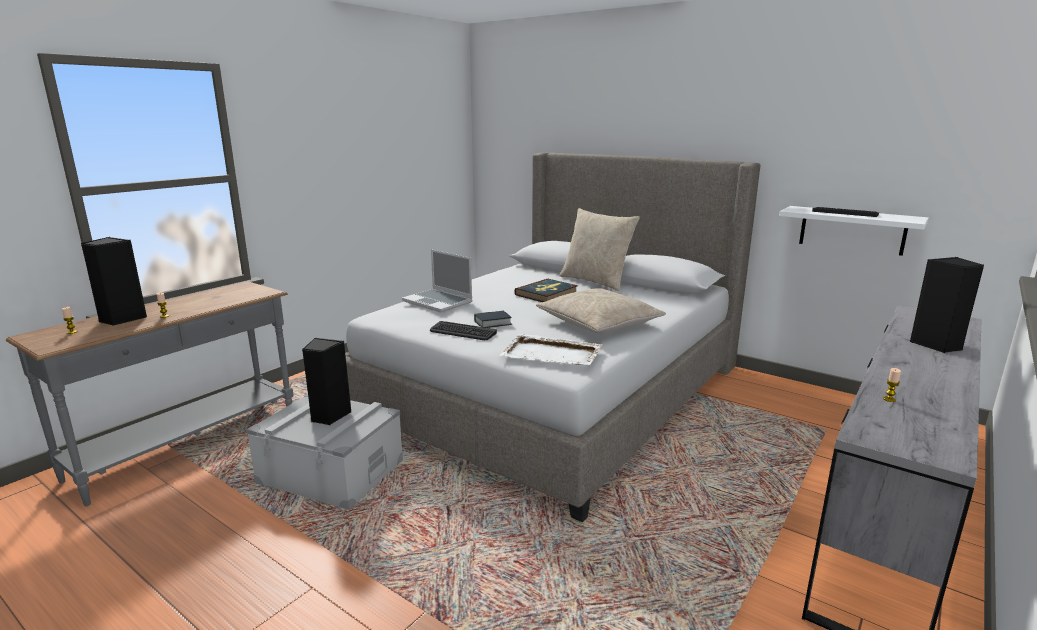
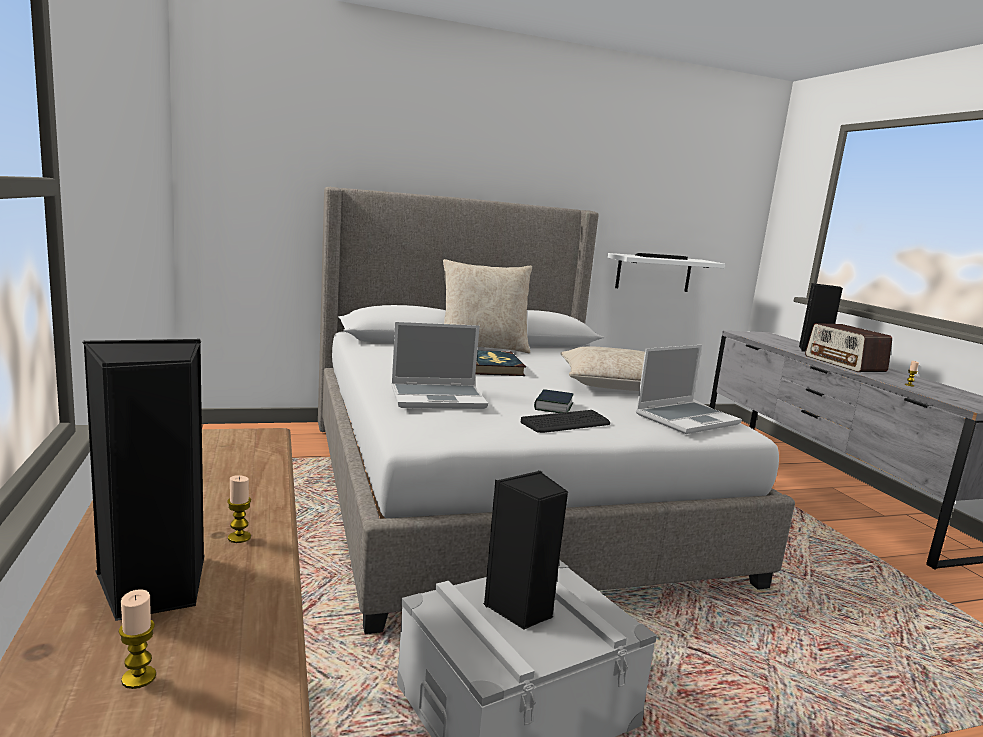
camera: 55 degrees left, 5 degrees down
(552, 354) = (687, 419): white tray -> laptop
(906, 364) = (844, 364): none -> radio

